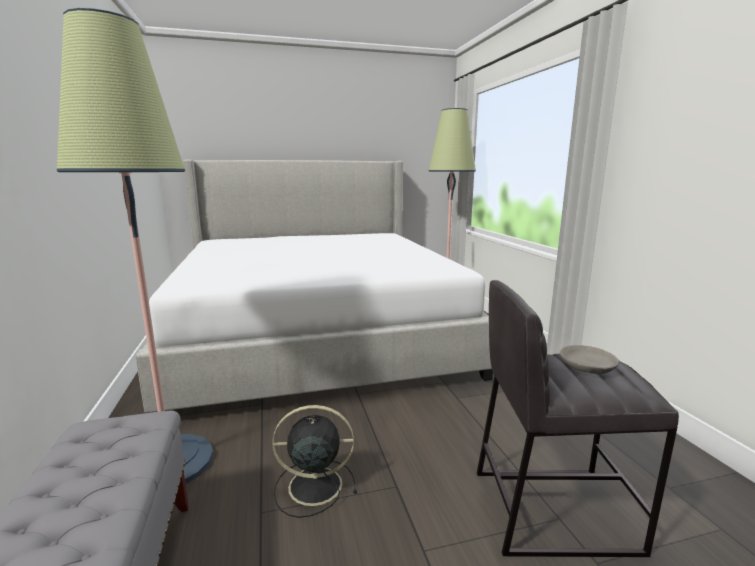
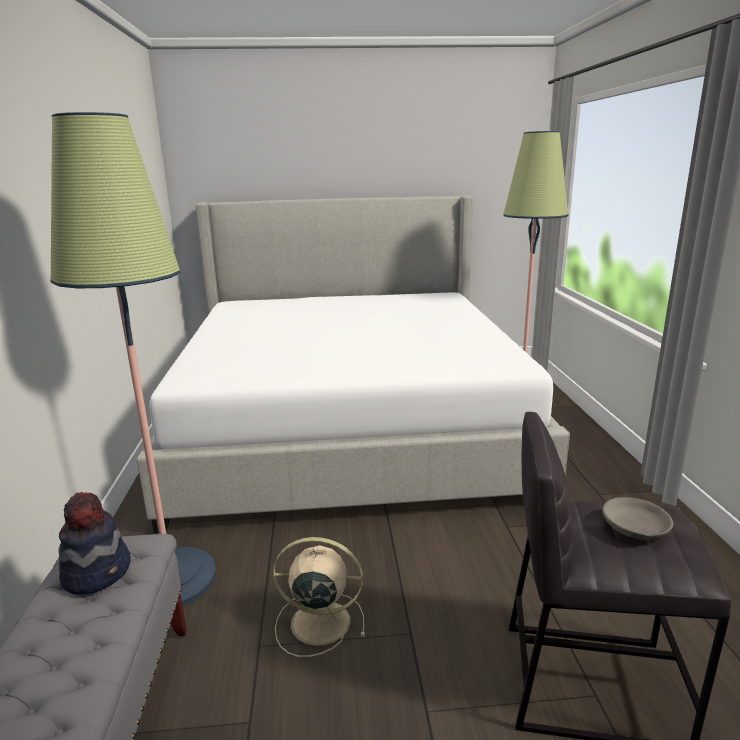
camera: 10 degrees right, 5 degrees up
(101, 447) = (98, 572): none -> hat
(312, 486) = (317, 622): black fan -> beige fan

